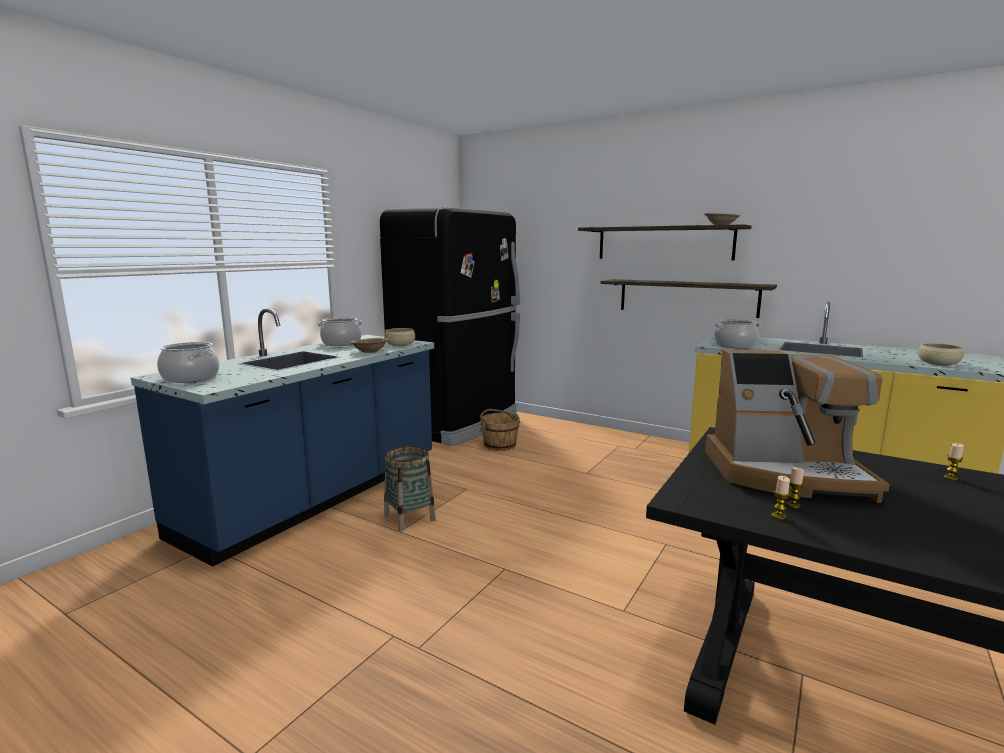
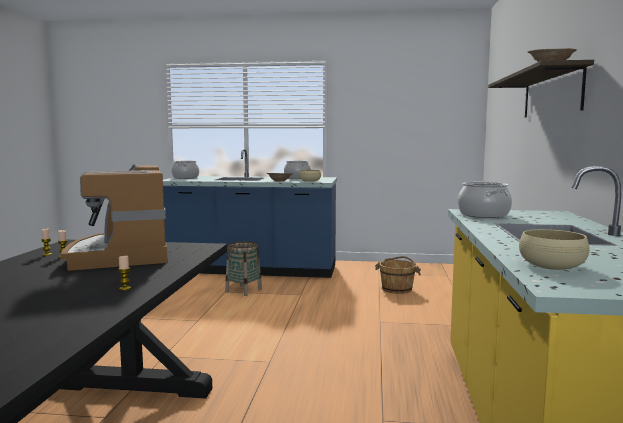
camera: 65 degrees right, 5 degrees down
(458, 423) = (422, 272): black fridge -> none
(687, 297) = (558, 162): shelf -> none

